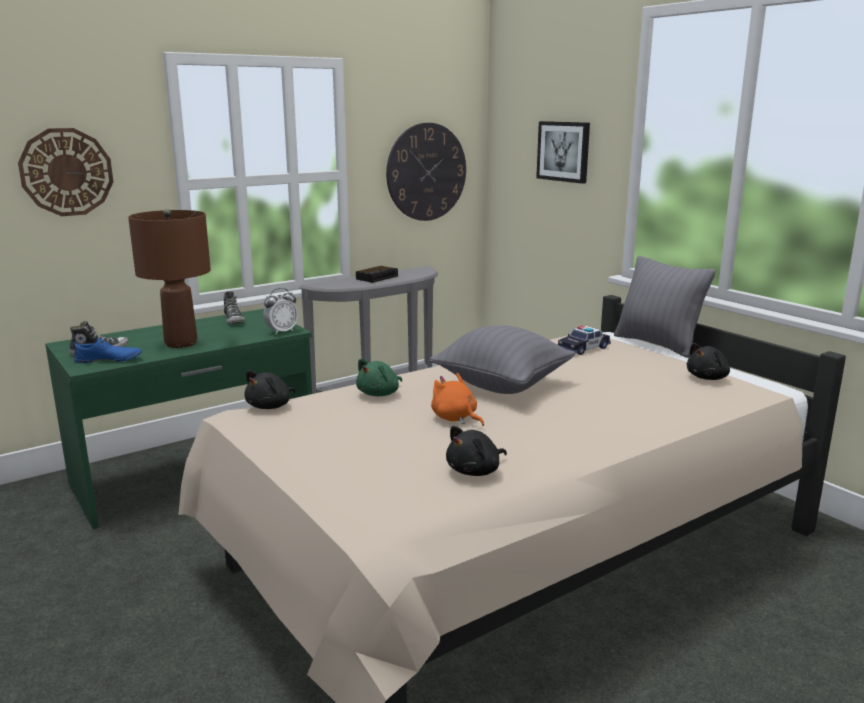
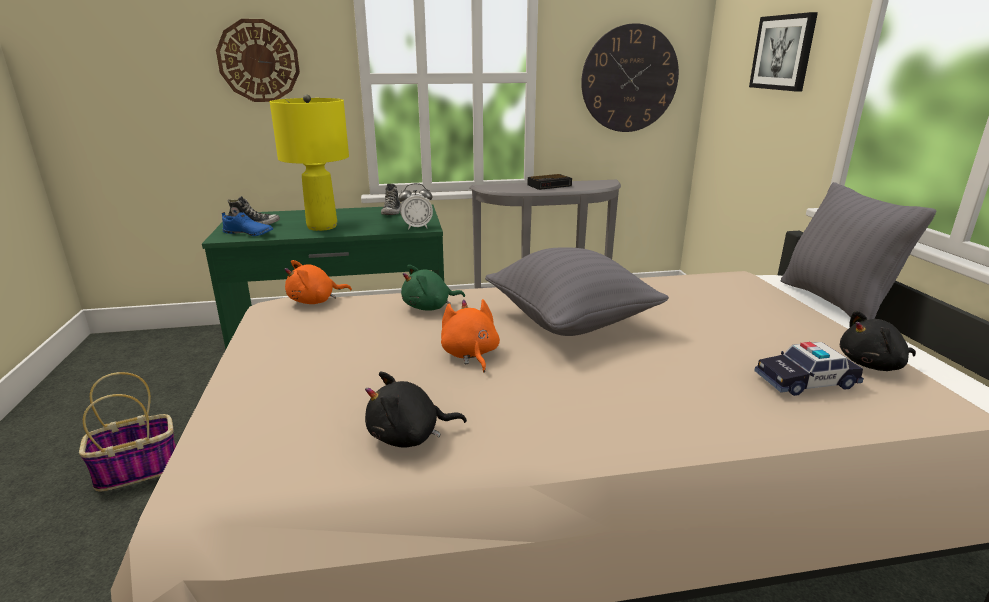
camera: 25 degrees right, 5 degrees up
(78, 627) = (139, 469): none -> basket
(180, 343) = (321, 227): brown table lamp -> yellow table lamp
(270, 406) = (315, 301): black plush toy -> orange plush toy
(583, 348) = (721, 292): toy car -> toy car (806, 381)

